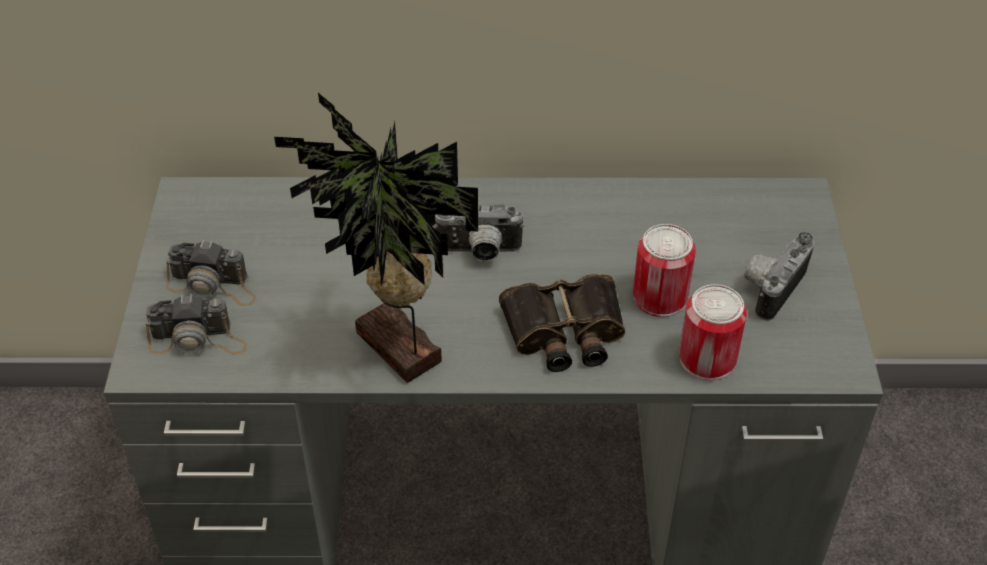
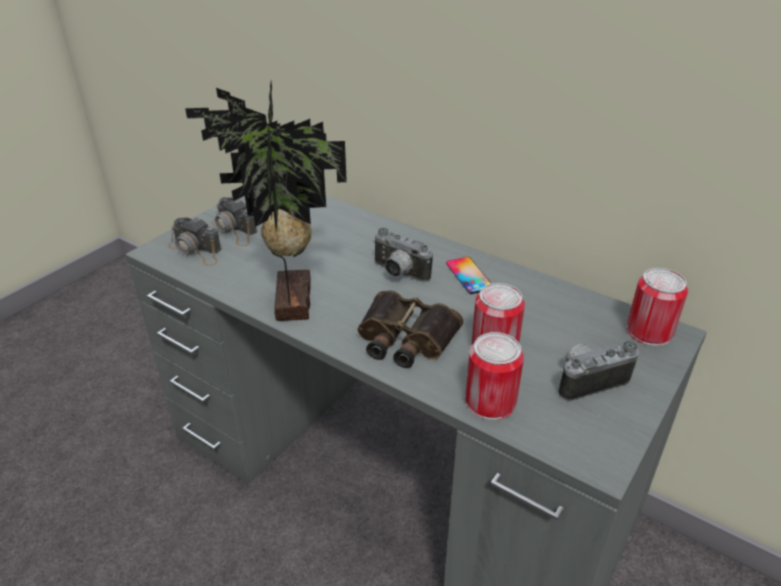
camera: 35 degrees right, 10 degrees down
(557, 218) = (469, 275): none -> phone
(780, 203) = (649, 331): none -> can

